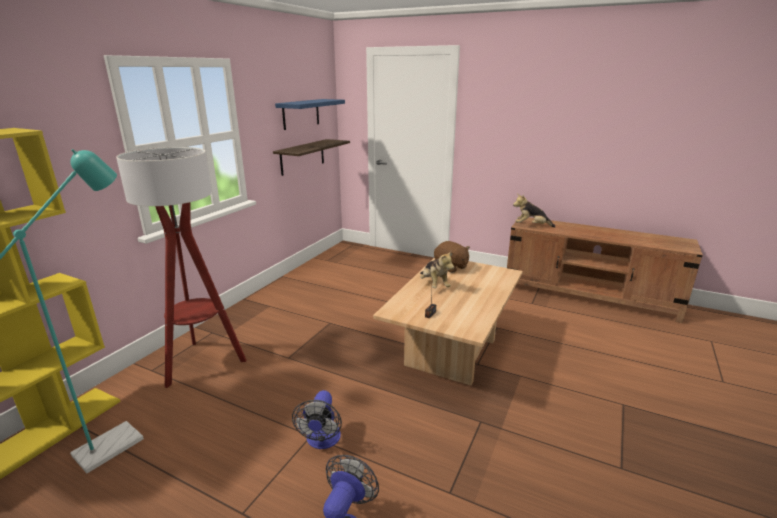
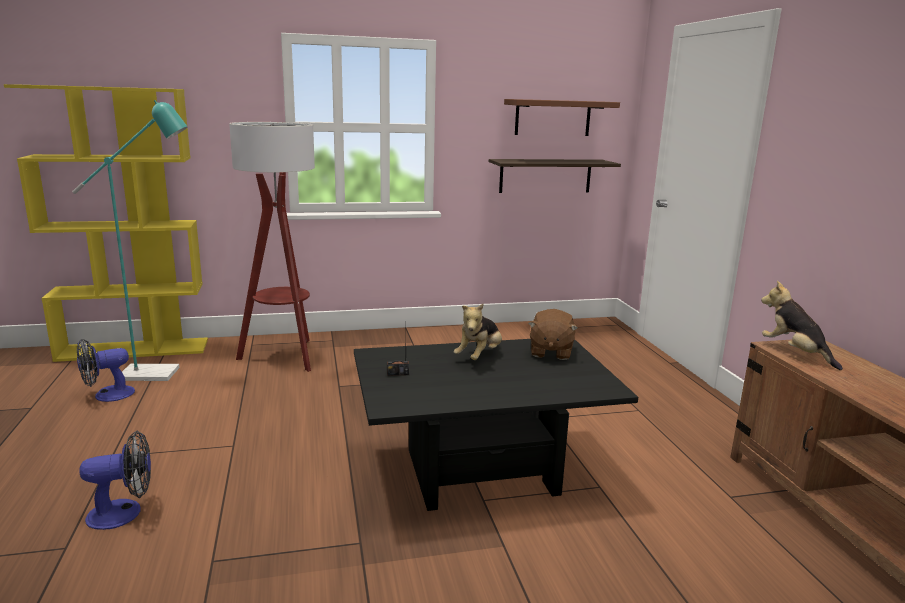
camera: 50 degrees right, 5 degrees down
(301, 114) = (552, 117): blue shelf -> brown shelf
(322, 441) = (231, 454): fan -> fan (107, 395)
(451, 352) = (481, 471): beige coffee table -> black coffee table

